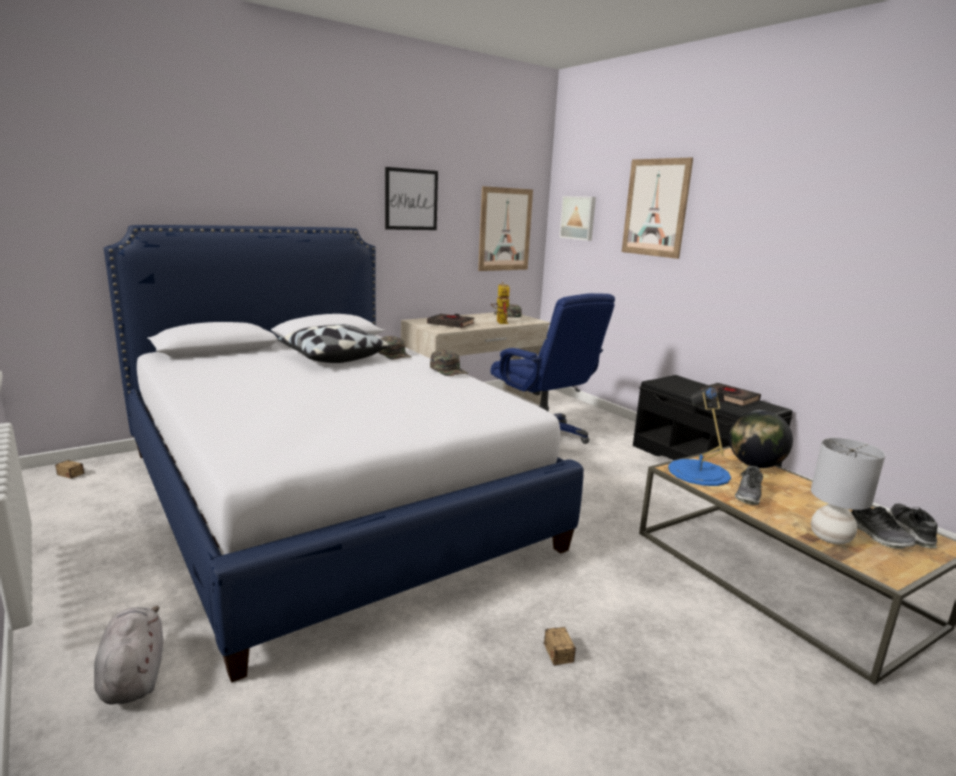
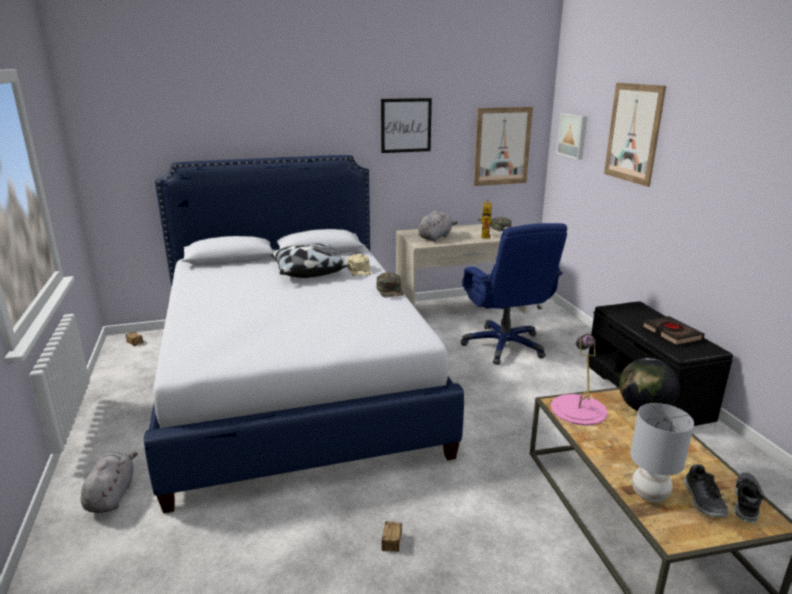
camera: 20 degrees right, 5 degrees up
(394, 354) = (360, 270): green cap -> beige cap
(451, 324) = (435, 237): black book -> grey plush toy
(698, 472) = (578, 409): blue table lamp -> pink table lamp
(748, 495) = (607, 439): shoe -> none

